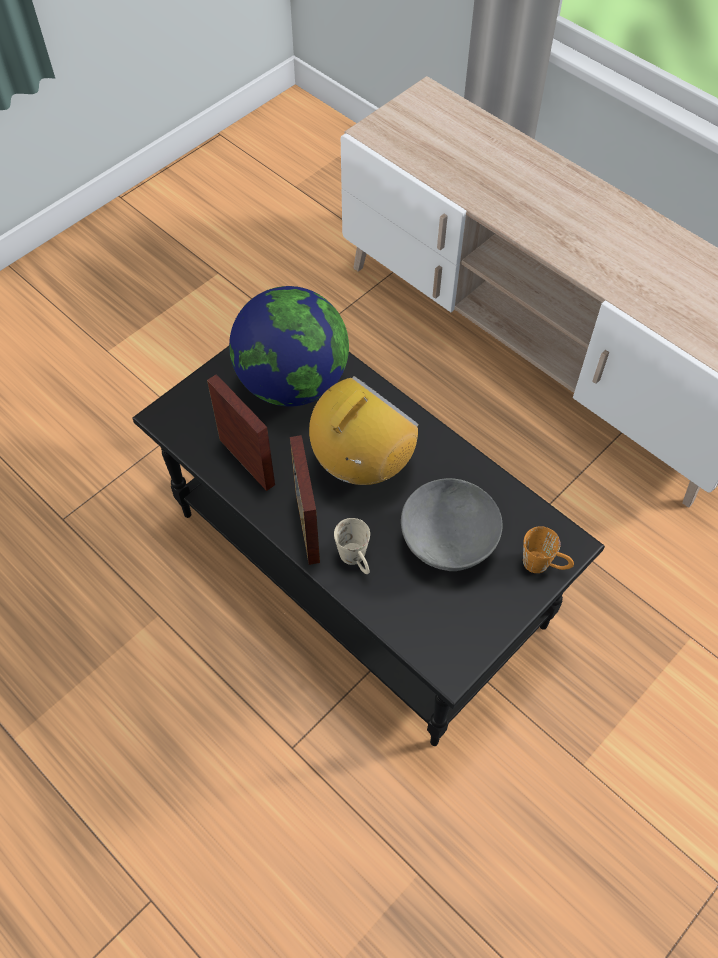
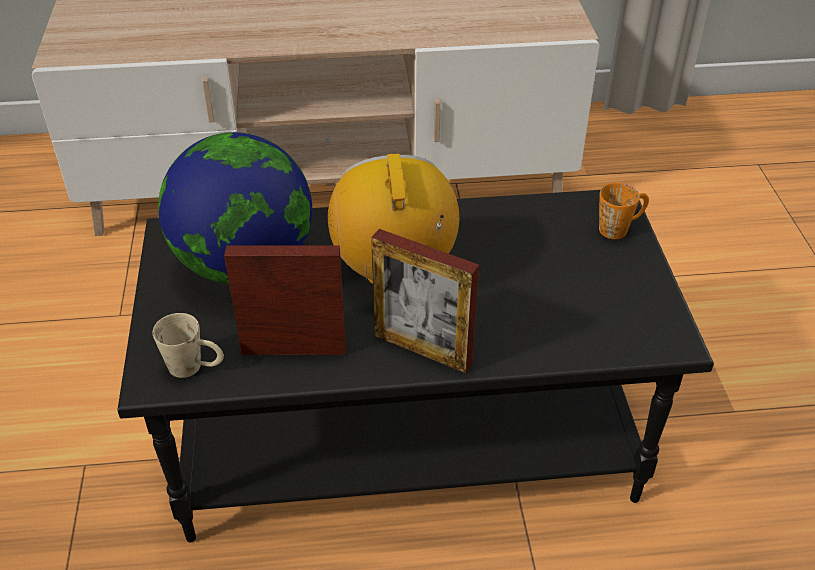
camera: 50 degrees left, 15 degrees down
(356, 560) = (497, 337): beige mug -> beige mug (195, 367)
(448, 541) = (539, 267): grey bowl -> none

